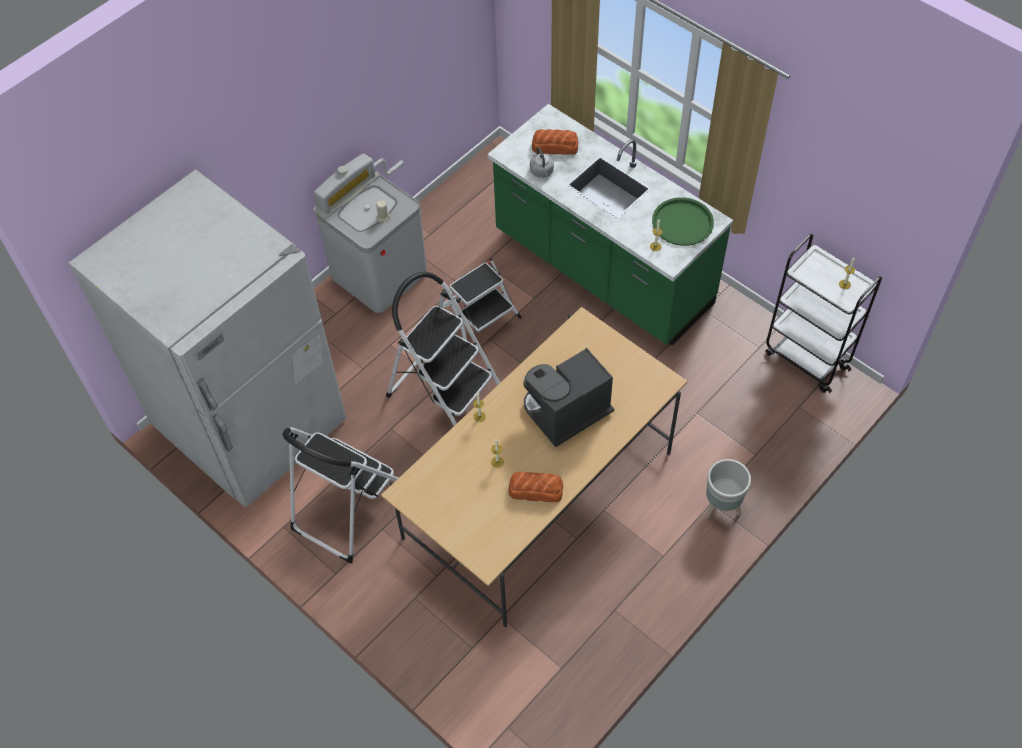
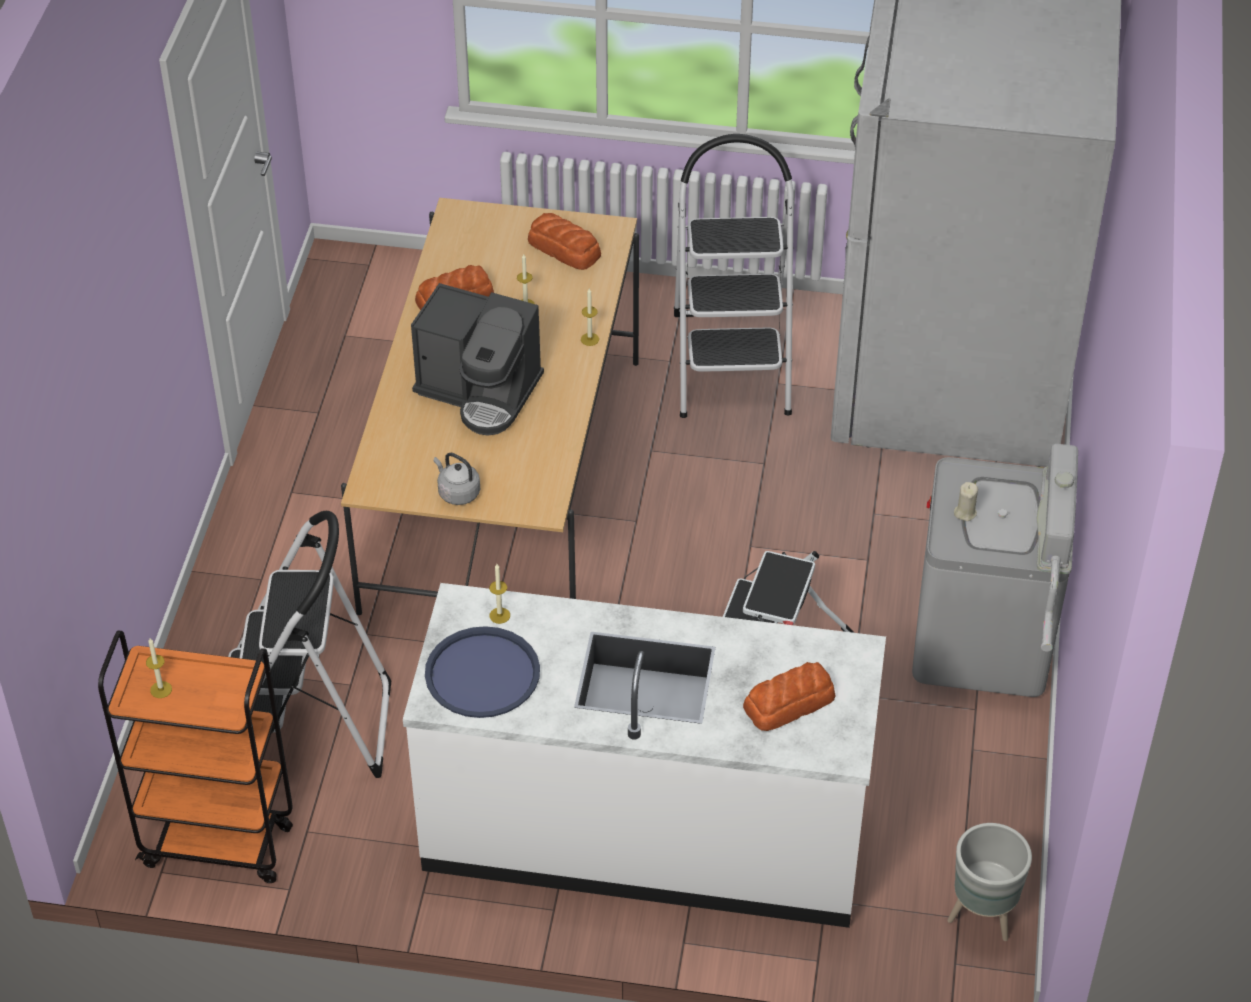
camera: 145 degrees right, 10 degrees down
(443, 392) = (734, 537): step ladder -> step ladder (305, 729)
(443, 493) = (564, 249): none -> bread
(542, 172) = (771, 648): grey kettle -> grey kettle (457, 492)
(566, 413) = (480, 391): coffee machine -> coffee machine turned 90 degrees clockwise
(602, 270) = (646, 831): green counter -> white counter
(682, 222) = (482, 674): green tray -> blue tray
(721, 508) = (243, 581): grey planter -> grey planter (981, 916)
(807, 361) = (216, 848): white cart -> orange cart

